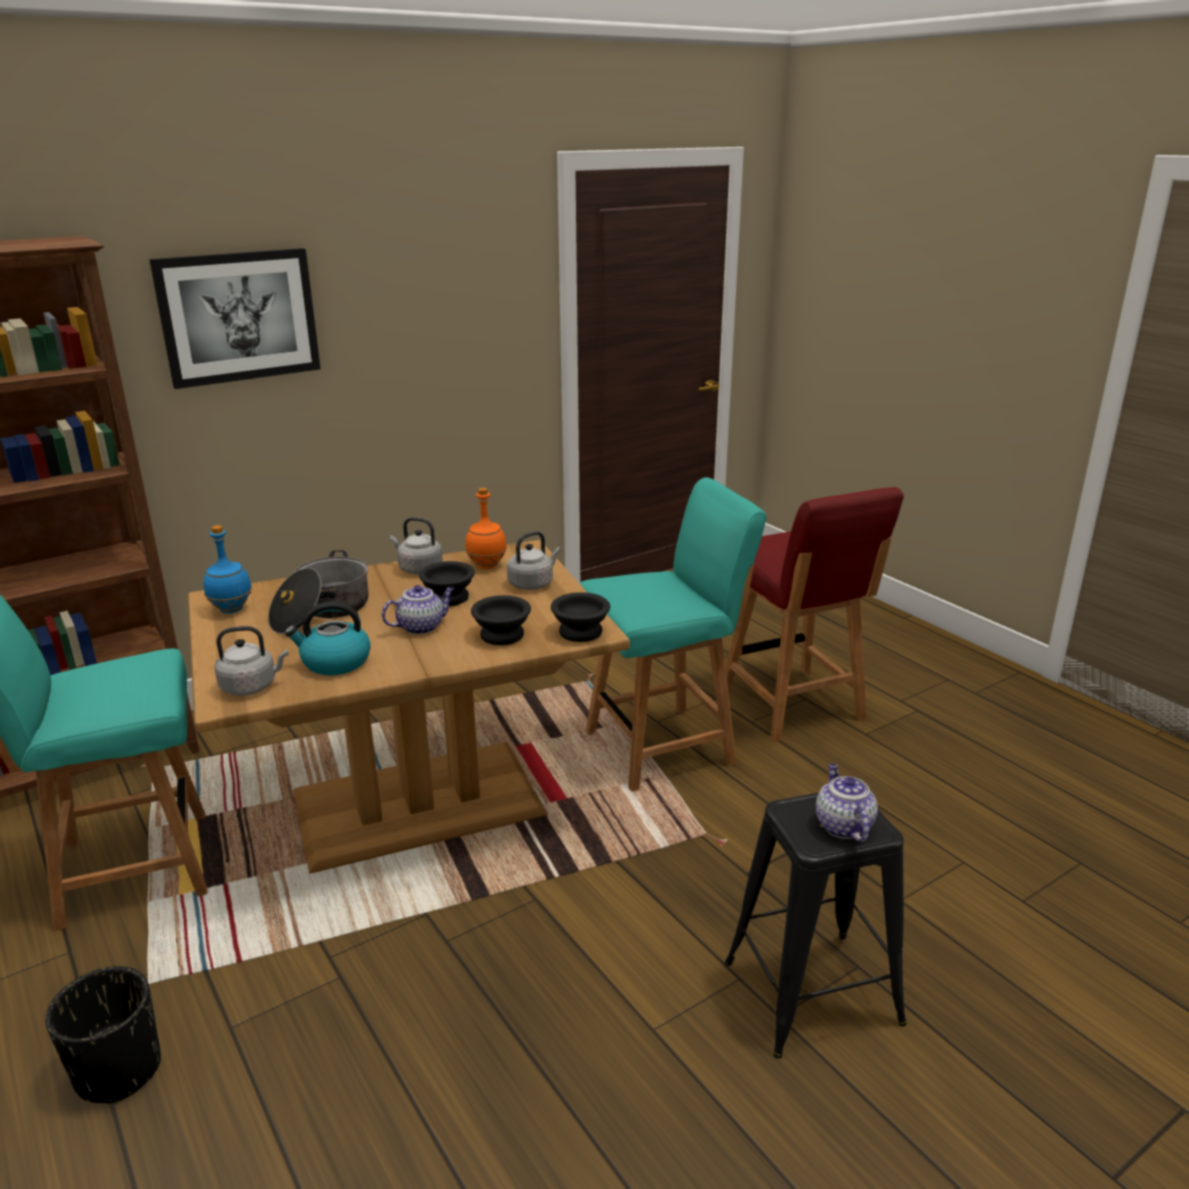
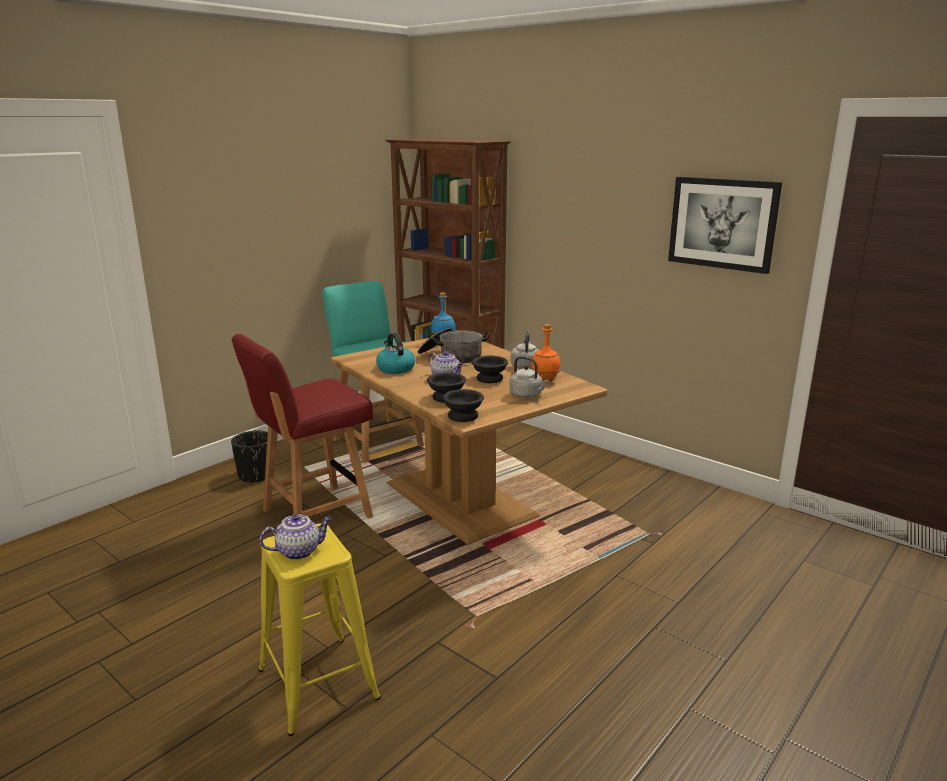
camera: 75 degrees right, 5 degrees down
(238, 317) = (573, 198): picture -> picture (722, 223)
(252, 686) = (364, 359): grey kettle -> none
(663, 747) = (580, 582): turquoise chair -> none
(793, 706) = (703, 652): red chair -> red chair (314, 514)
(812, 992) = (318, 683): black stool -> yellow stool

